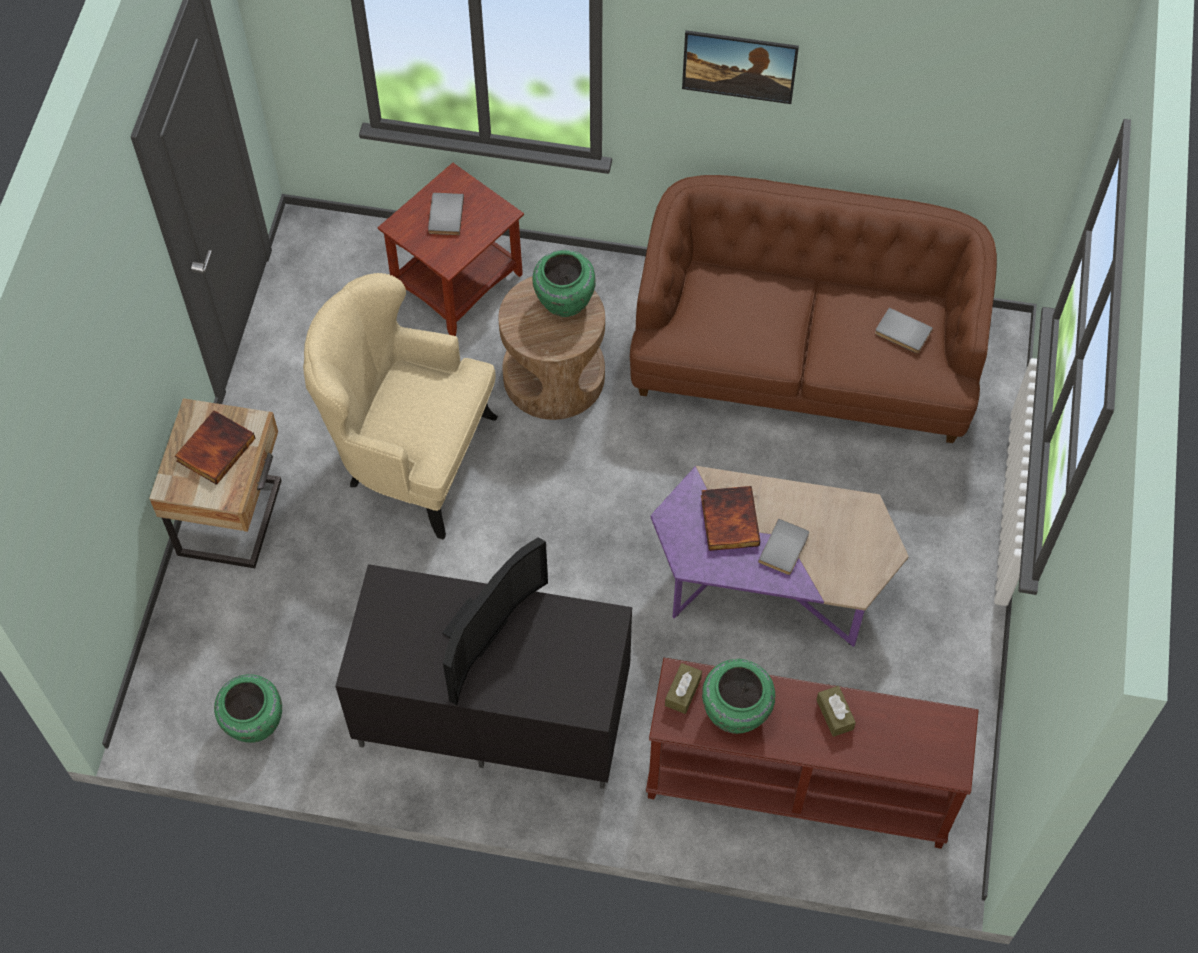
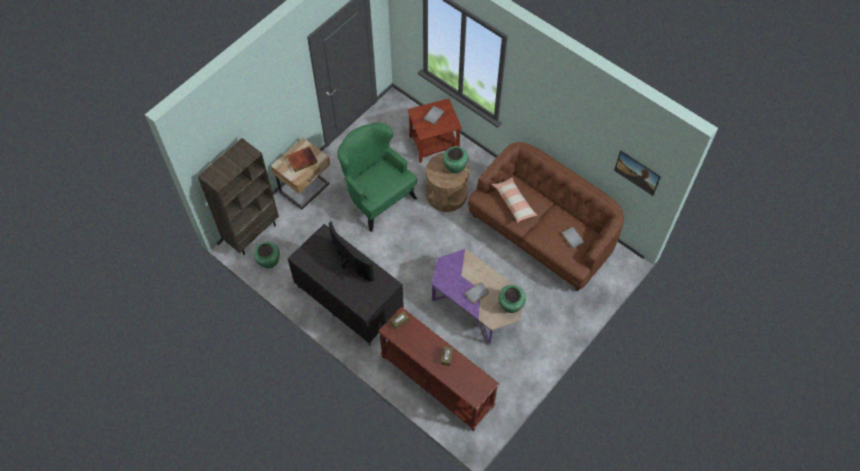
camera: 30 degrees right, 0 degrees up
(173, 680) = (252, 233): none -> brown bookcase
(410, 458) = (377, 198): beige armchair -> green armchair
(482, 633) = (346, 266): television -> television turned 105 degrees counterclockwise
(728, 520) = (463, 273): book -> none
(735, 714) = (412, 338): green vase -> green vase (510, 306)
(736, 318) = (514, 203): none -> pillow
(738, 80) = (546, 113): picture -> picture (635, 177)

